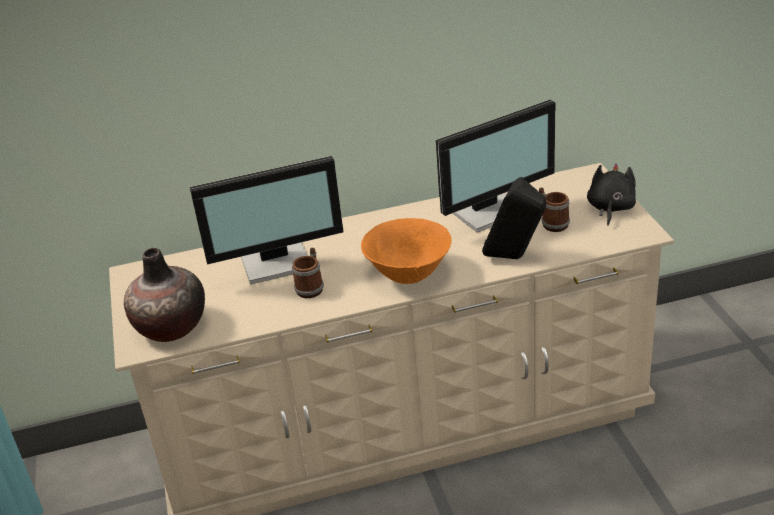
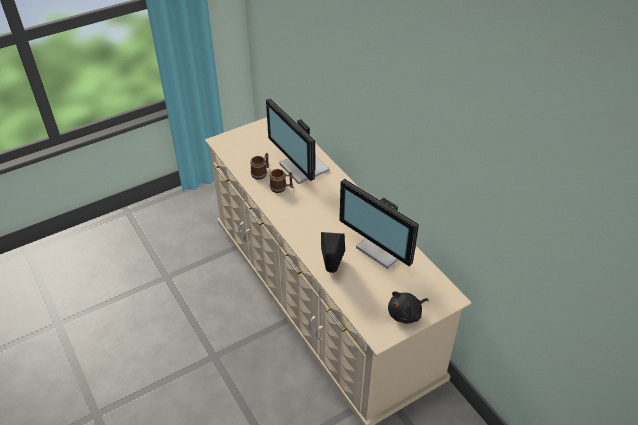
camera: 70 degrees right, 10 degrees up
(171, 327) = (238, 147): vase -> none
(410, 276) = (301, 225): orange bowl -> none
(551, 223) = (377, 283): mug -> mug (261, 173)
(610, 208) = (406, 314): black plush toy -> black plush toy turned 150 degrees clockwise

